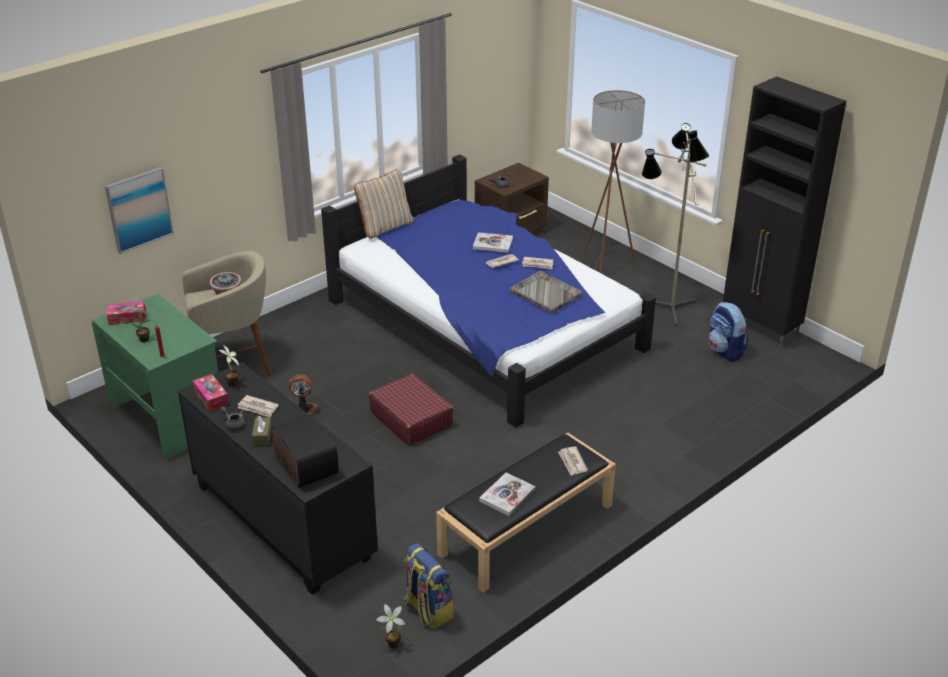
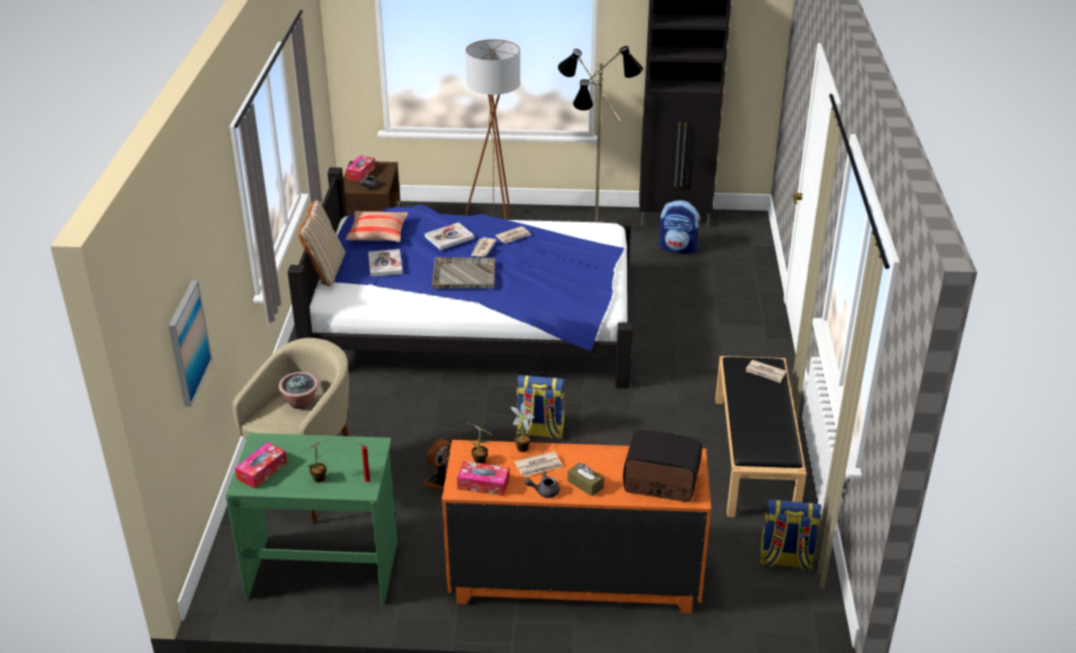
camera: 45 degrees left, 0 degrees up
(282, 521) = (574, 578): black dresser -> orange dresser
(391, 644) = (802, 602): potted plant -> potted plant (521, 449)
(411, 418) = (540, 431): red suitcase -> backpack
(454, 219) = (378, 233): none -> pillow
(507, 495) = (765, 424): book -> book (385, 264)
(511, 174) = (361, 173): none -> tissue box
(545, 293) = (558, 255): grey tray -> grey tray (463, 274)

